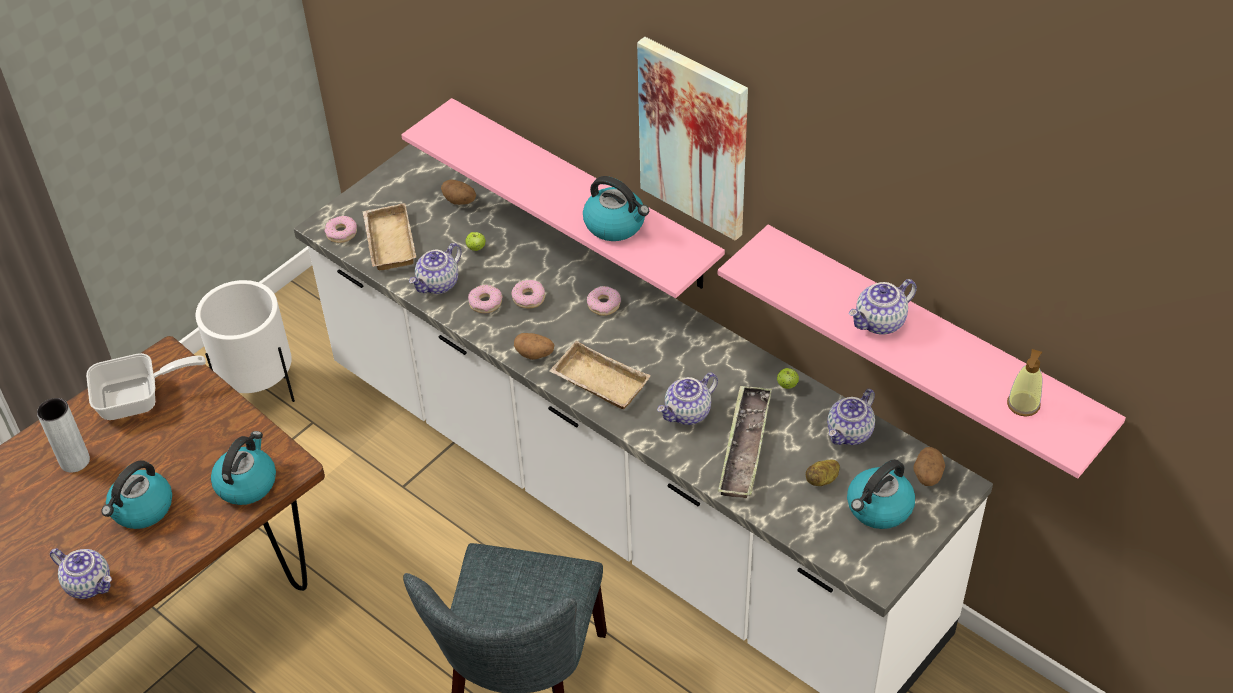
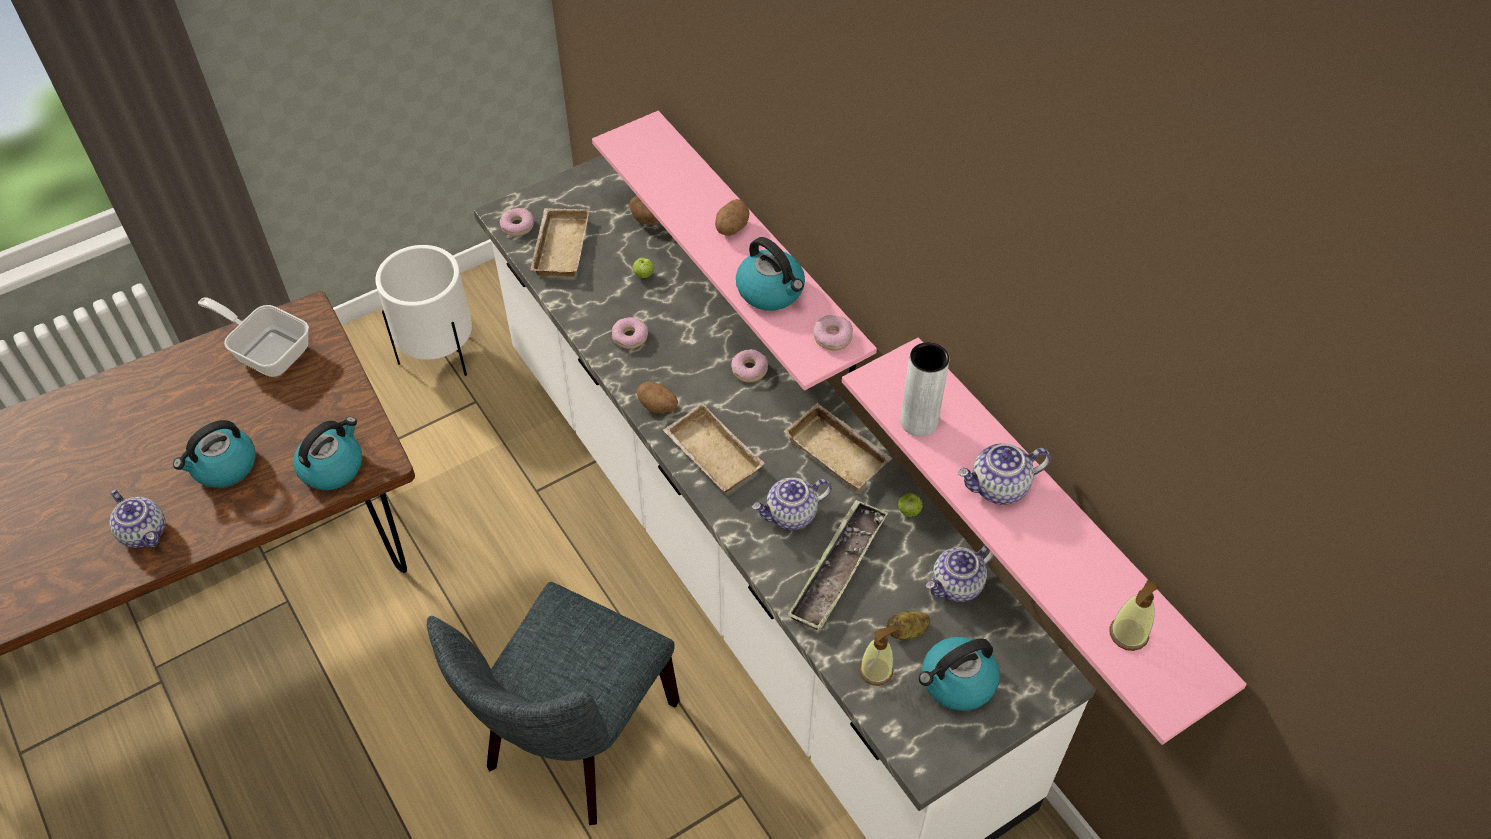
camera: 15 degrees right, 5 degrees up
(75, 461) = (183, 399): grey vase -> grey vase (918, 422)
(139, 399) = (267, 350): frying pan -> frying pan turned 150 degrees counterclockwise
(438, 284) = (591, 304): teapot -> none
(529, 298) = (676, 343): donut -> donut (833, 337)
(694, 138) = (860, 221): picture -> none
(709, 352) = (839, 451): none -> beige tray
(808, 517) = (876, 671): none -> soap dispenser
(927, 476) = (1025, 660): potato -> potato (731, 228)

